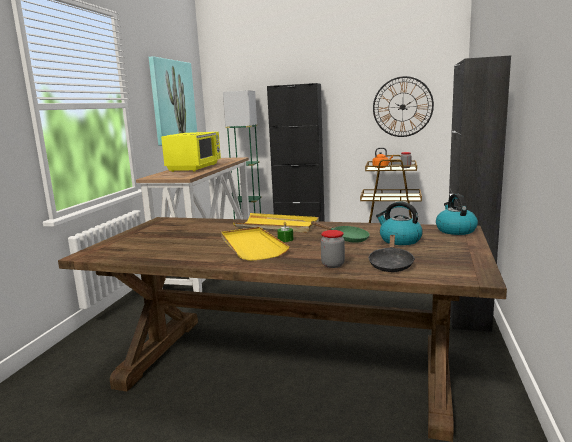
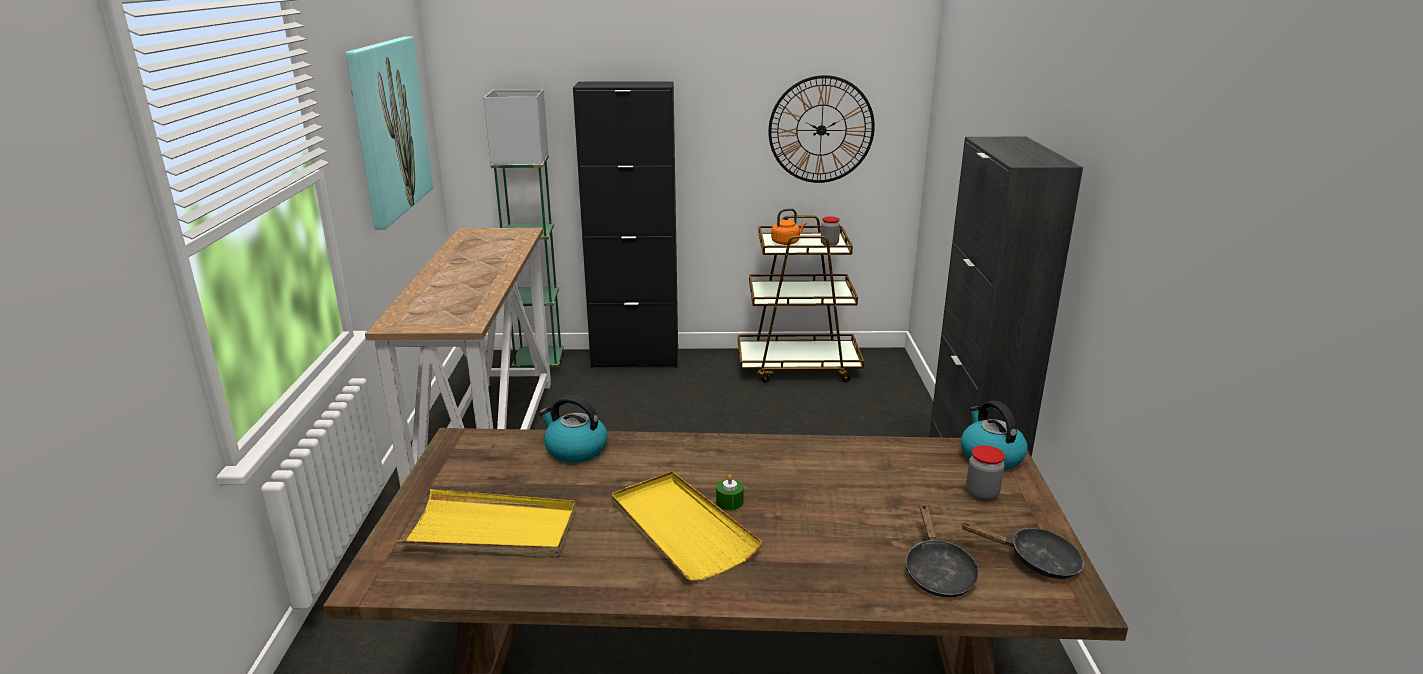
camera: 15 degrees left, 10 degrees up
(195, 167) = (462, 278): yellow microwave -> none
(277, 226) = (692, 455): yellow tray -> yellow tray (492, 530)
(333, 265) = (848, 581): jar -> jar (982, 494)
(346, 239) = (832, 493): green frying pan -> none
(399, 240) = (918, 494): kettle -> kettle (575, 450)
(458, 263) = (1036, 561): none -> black frying pan

